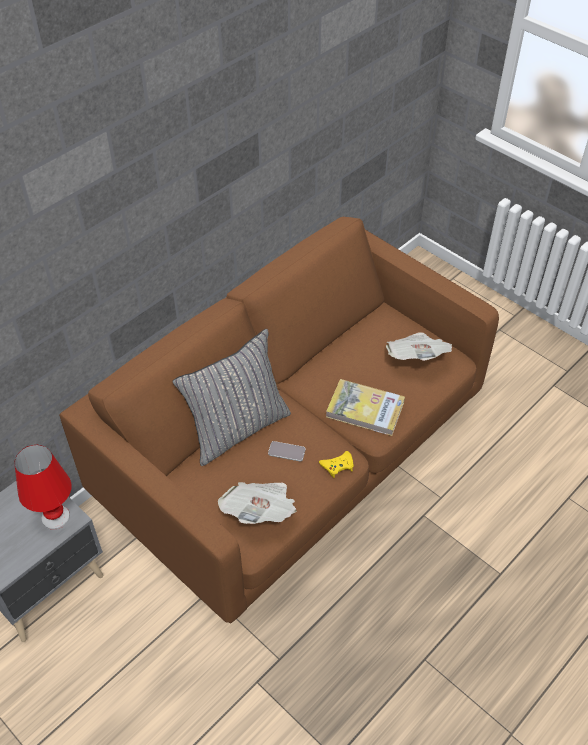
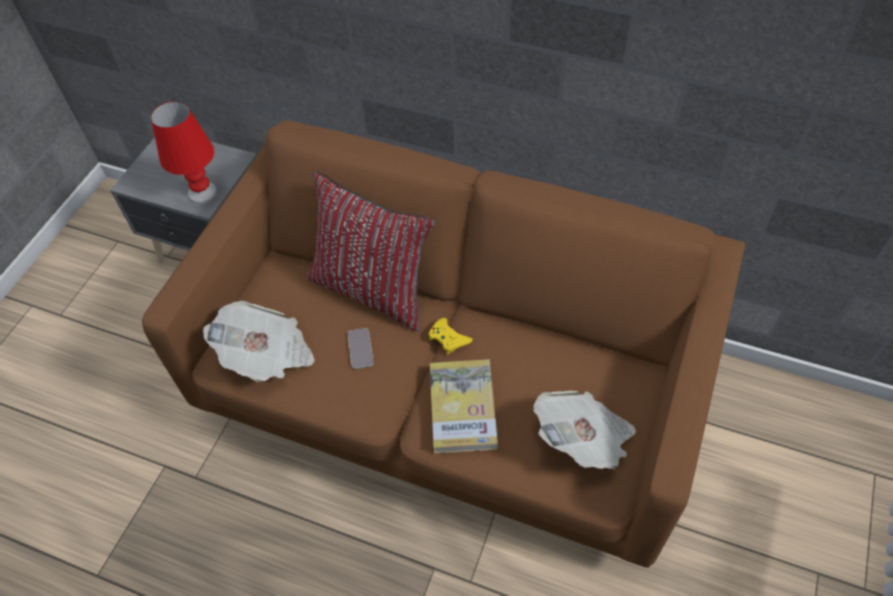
camera: 70 degrees right, 5 degrees up
(237, 428) = (373, 289): grey pillow -> red pillow
(337, 466) = (361, 408): yellow game controller -> yellow game controller (448, 338)

